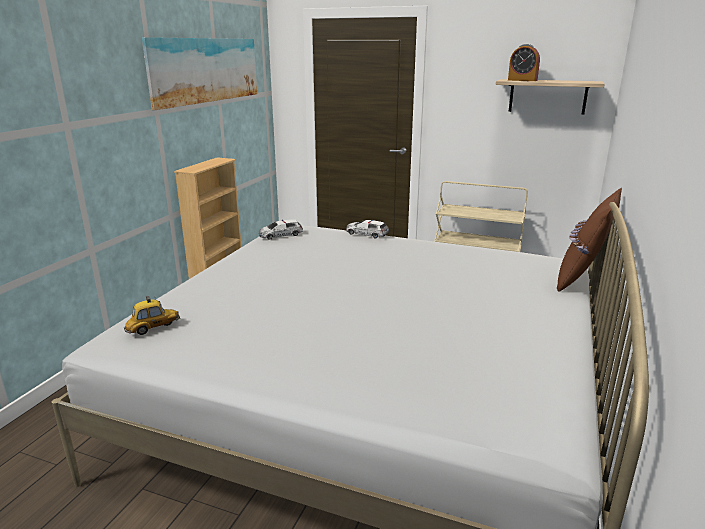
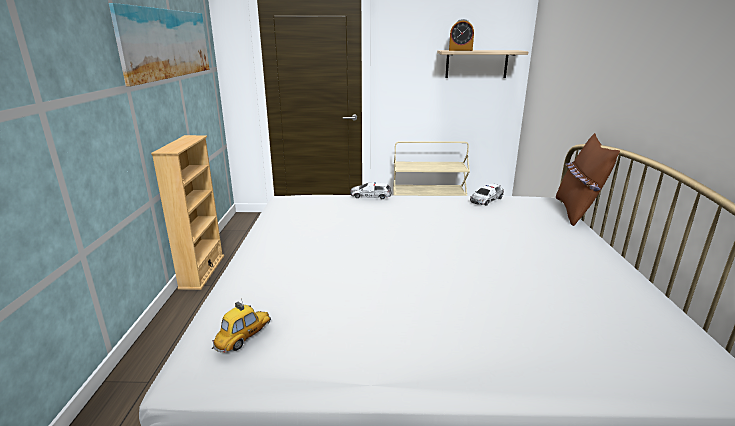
camera: 20 degrees left, 0 degrees up
(280, 235) = (290, 207): toy car -> toy car (486, 200)

